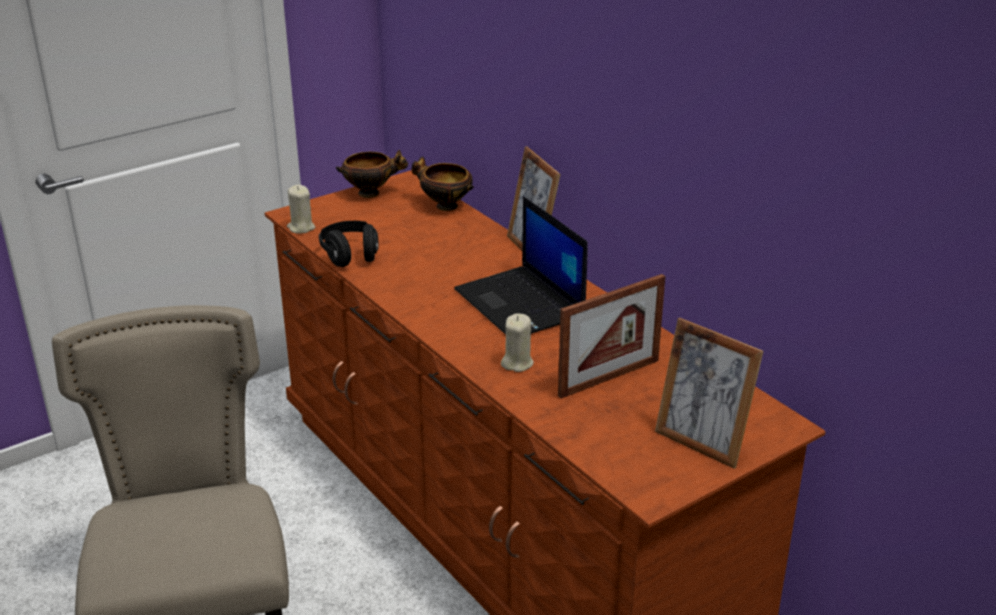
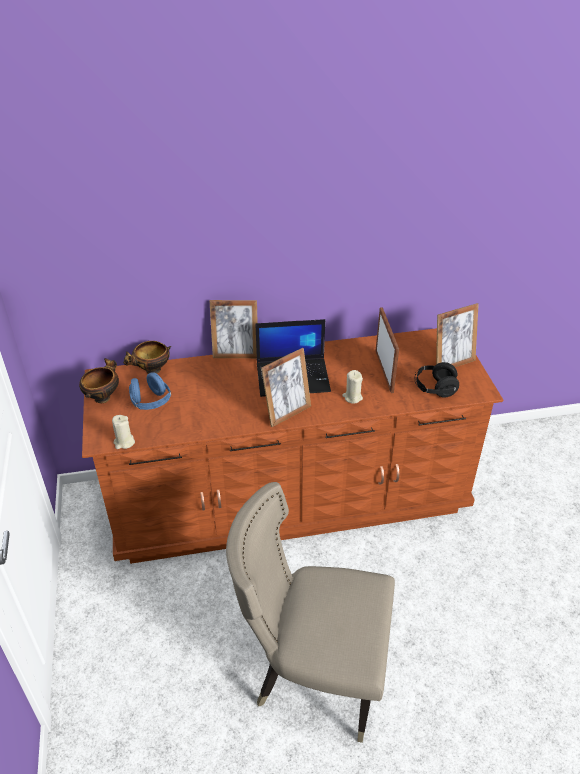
camera: 65 degrees left, 10 degrees up
(350, 256) = (184, 429): black headphones -> black headphones (434, 388)
(384, 222) = (151, 402): none -> blue headphones
(438, 318) = (287, 412): none -> picture frame

